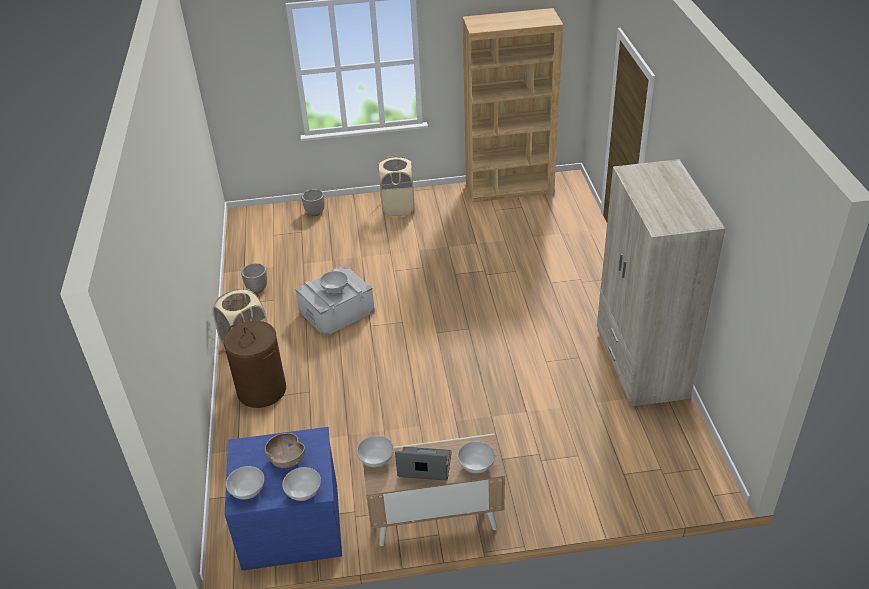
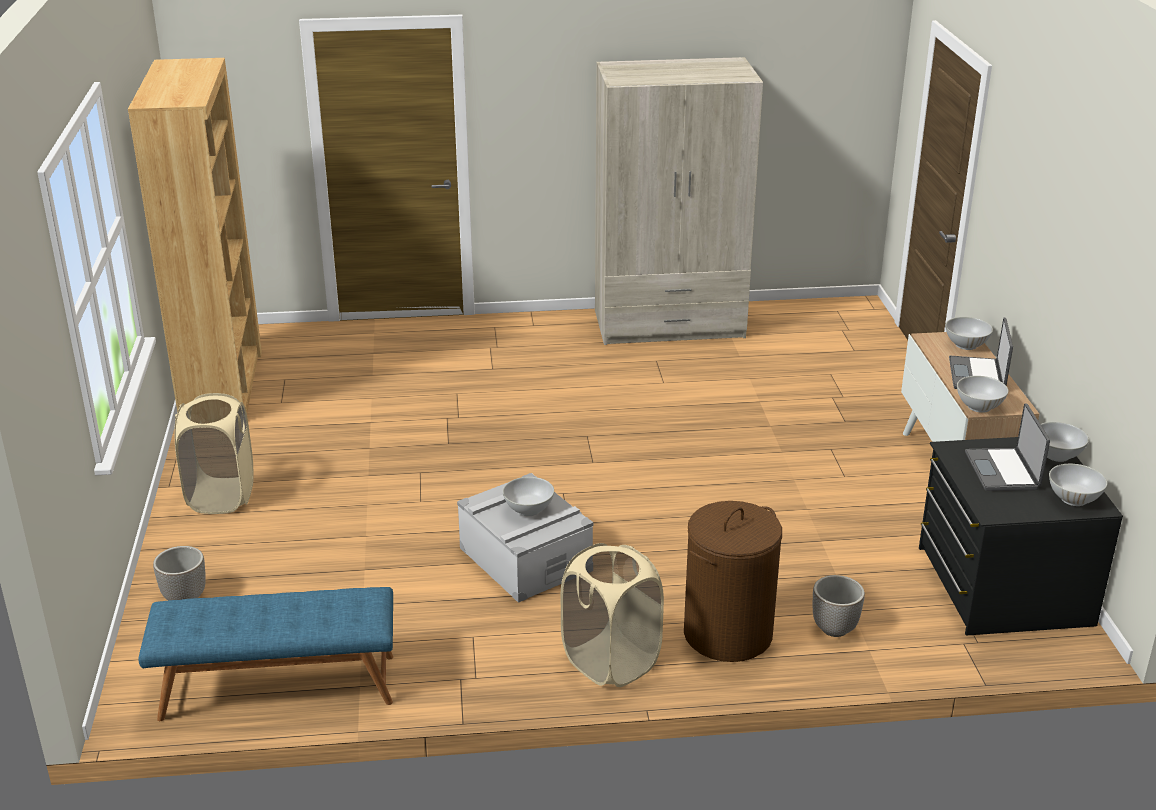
camera: 90 degrees left, 10 degrees down
(247, 248) = (278, 688): none -> blue bench
(257, 289) = (431, 661): planter -> planter (834, 628)
(286, 459) = (1003, 471): brown bowl -> laptop
(291, 524) = (1001, 585): blue dresser -> black dresser

